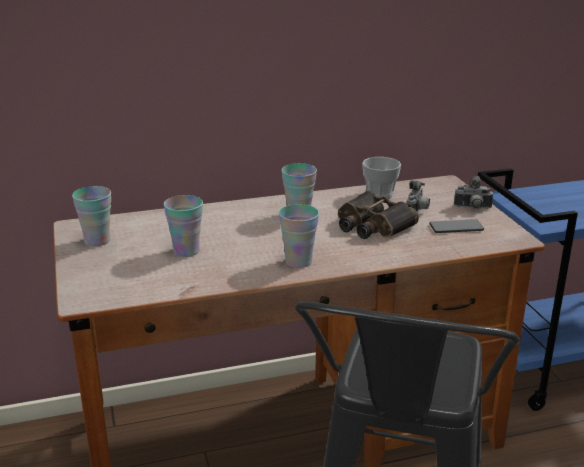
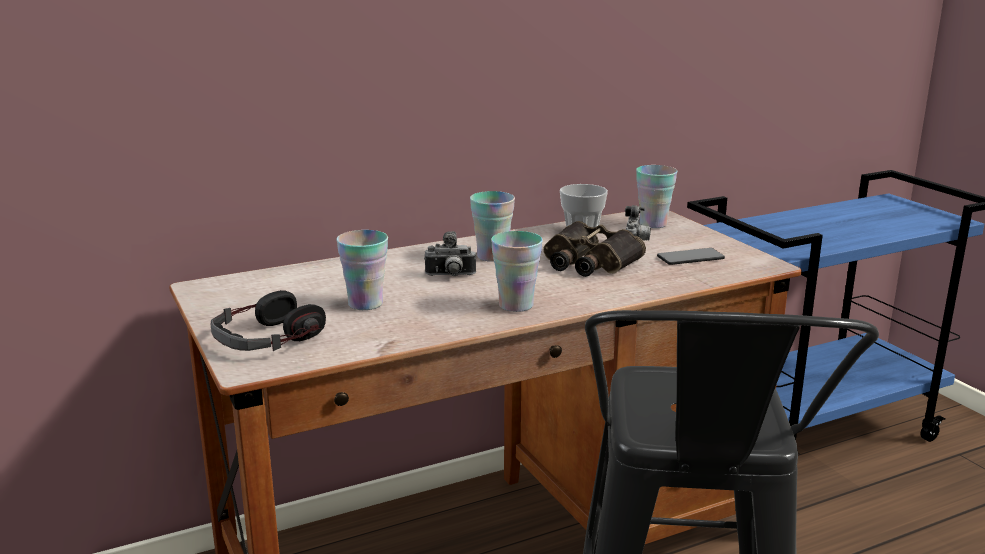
camera: 10 degrees left, 5 degrees down
(97, 241) = (240, 301): cup -> cup (653, 224)
(105, 276) = (268, 339): none -> headphones
(472, 208) = (700, 238): camera -> camera (450, 276)

